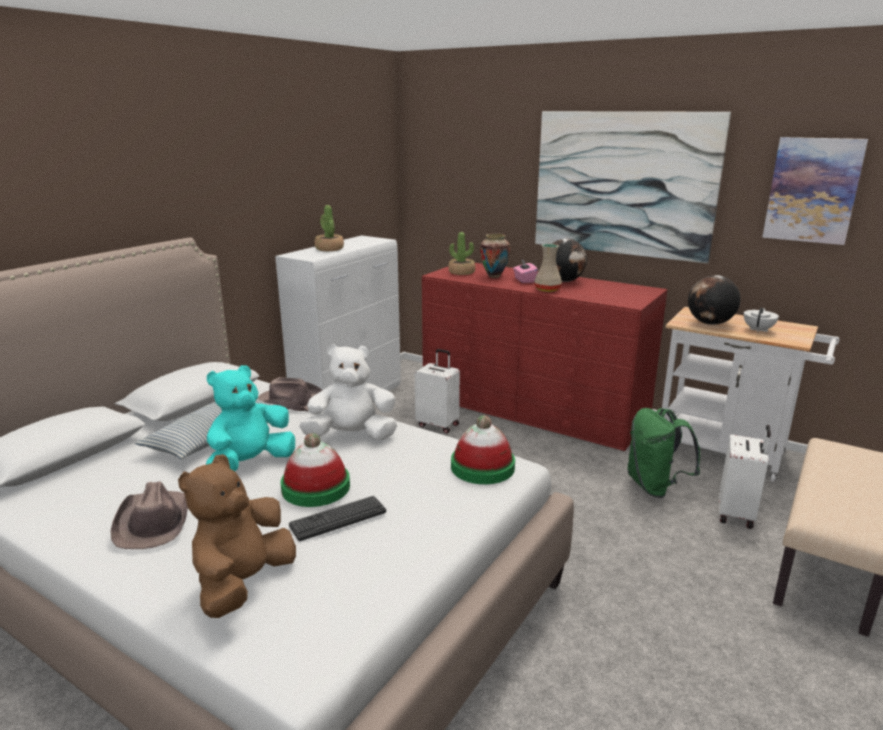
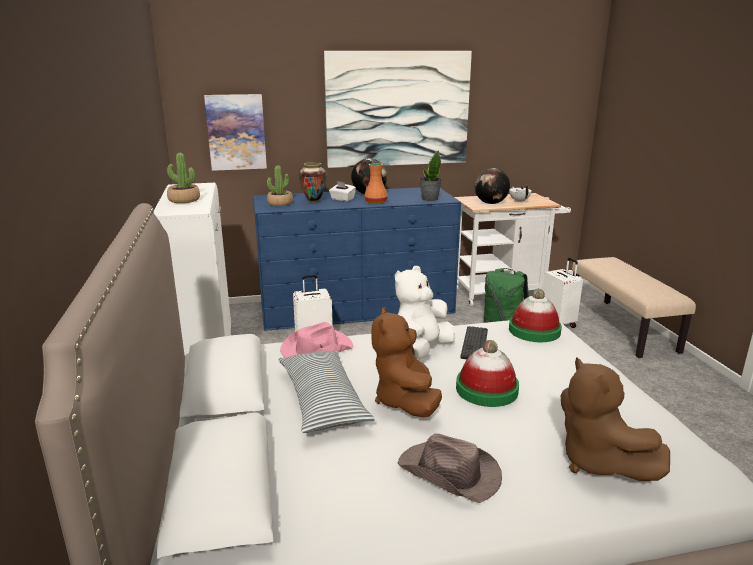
camera: 45 degrees left, 0 degrees up
(250, 464) = (405, 401): turquoise plush toy -> brown plush toy
(290, 402) = (316, 349): brown hat -> pink hat
(338, 519) = (547, 397): keyboard -> keyboard (474, 344)
(524, 280) = (342, 199): pink tissue box -> white tissue box
(533, 407) = (356, 307): red dresser -> blue dresser
(547, 289) = (375, 202): beige vase -> orange vase
(613, 299) = (429, 199): none -> potted plant
(812, 190) = (522, 103): picture -> picture (236, 132)

